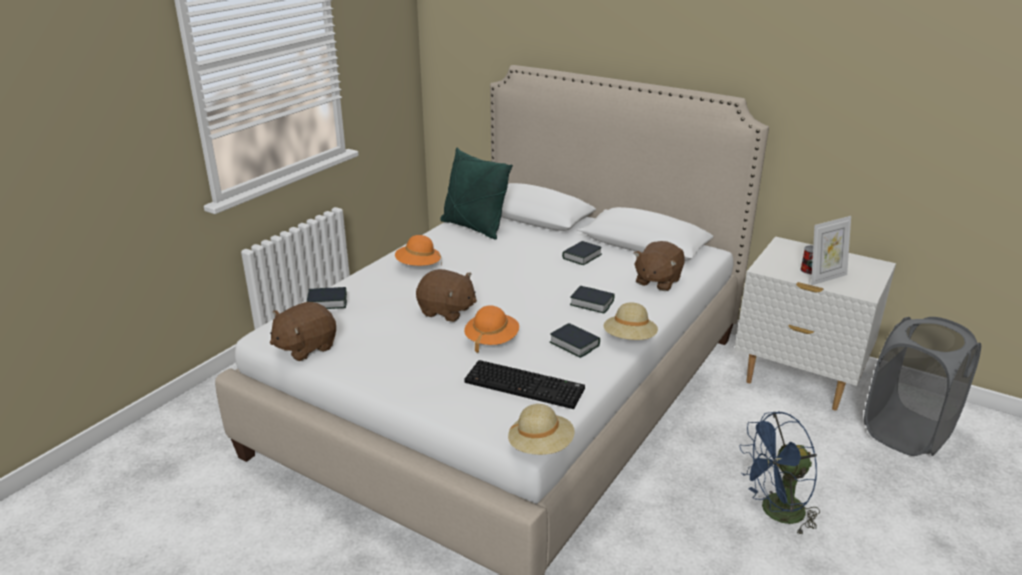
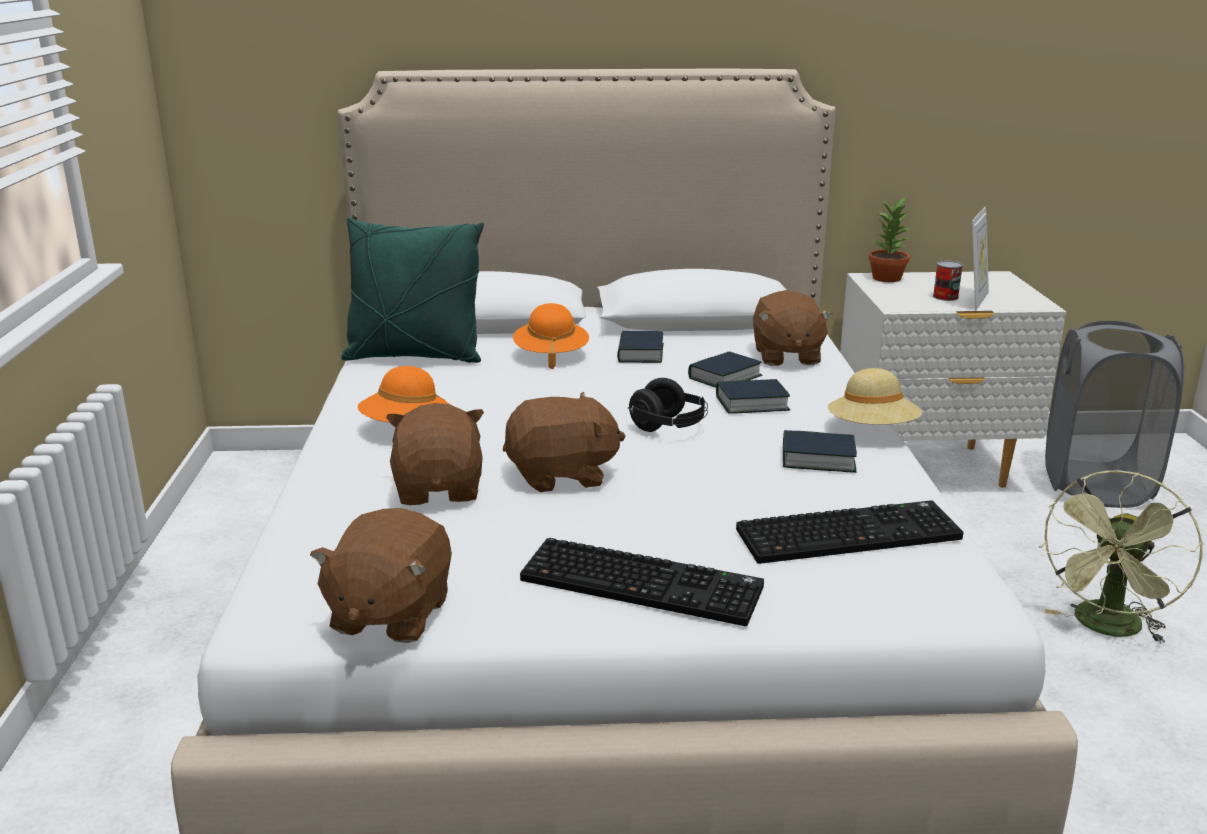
camera: 35 degrees left, 5 degrees down
(327, 302) = (324, 527): book -> book (724, 377)
(390, 300) = (440, 489): none -> brown plush toy
(407, 372) = (644, 583): none -> keyboard
(491, 340) = (696, 492): orange hat -> orange hat (551, 355)
(530, 303) = (669, 427): none -> black headphones
(541, 446) = (1009, 606): beige hat -> none
(775, 513) = (1106, 628): blue fan -> green fan
(795, 247) = (887, 278): none -> potted plant

